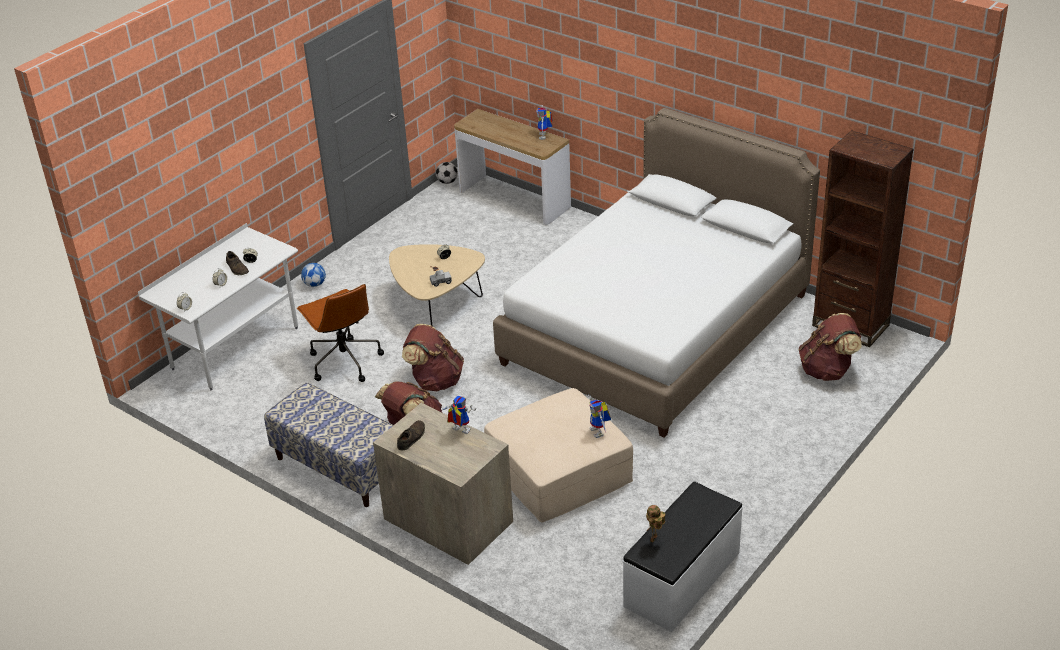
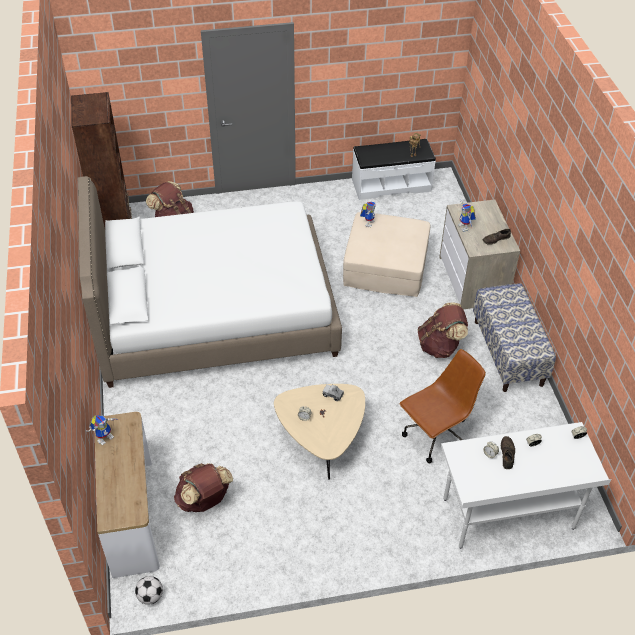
camera: 140 degrees left, 10 degrees up
(315, 284) = (390, 543): football -> none
(344, 361) = (436, 437): brown office chair -> brown office chair turned 45 degrees clockwise
(435, 381) = (390, 374): brown backpack -> brown backpack (204, 500)

